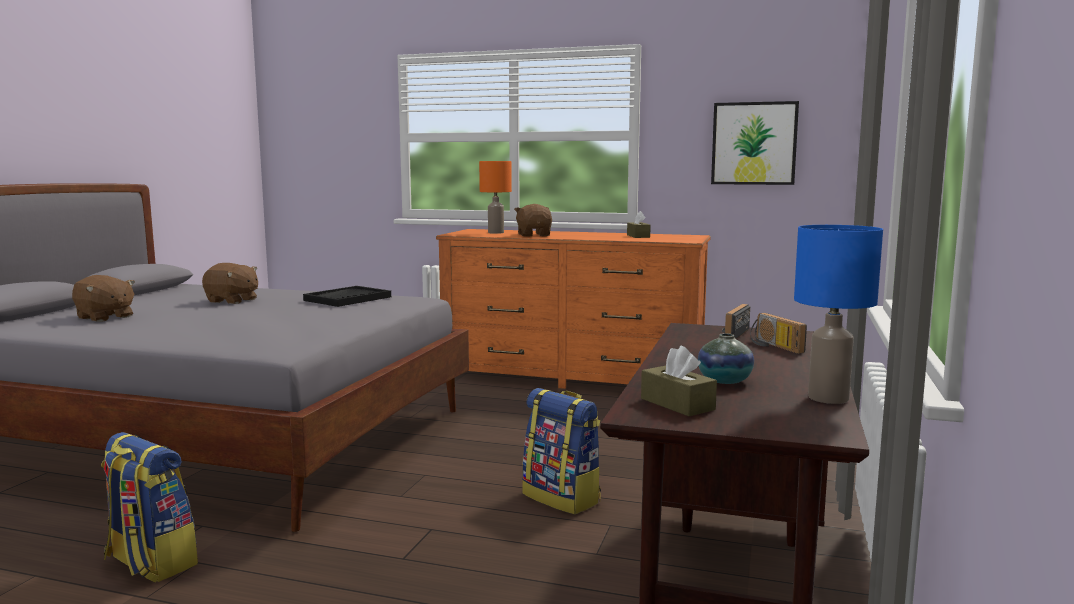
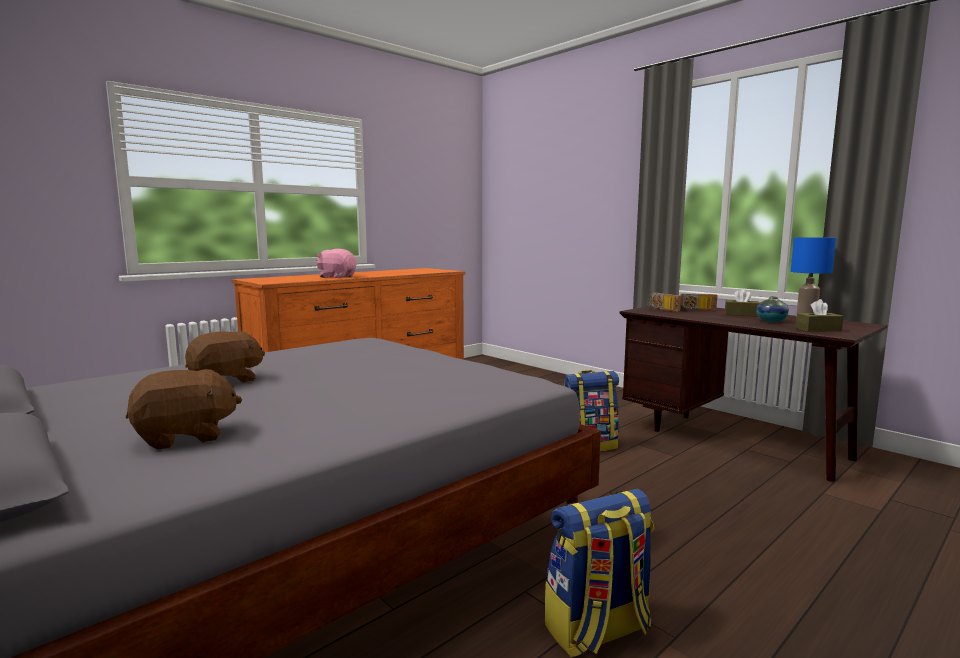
camera: 60 degrees left, 0 degrees up
(347, 299) = (327, 351): black tray -> none
(496, 232) = (291, 278): orange table lamp -> none
(534, 235) = (336, 277): brown plush toy -> pink plush toy
(638, 236) = (401, 271): brown tissue box -> brown tissue box (741, 314)
(754, 143) = (434, 203): picture -> none

